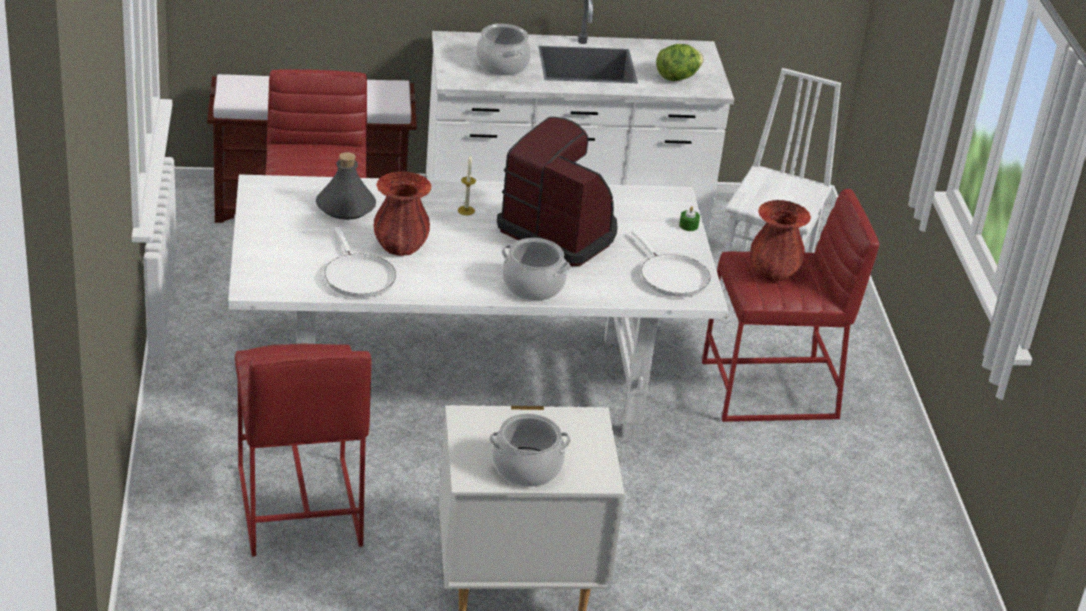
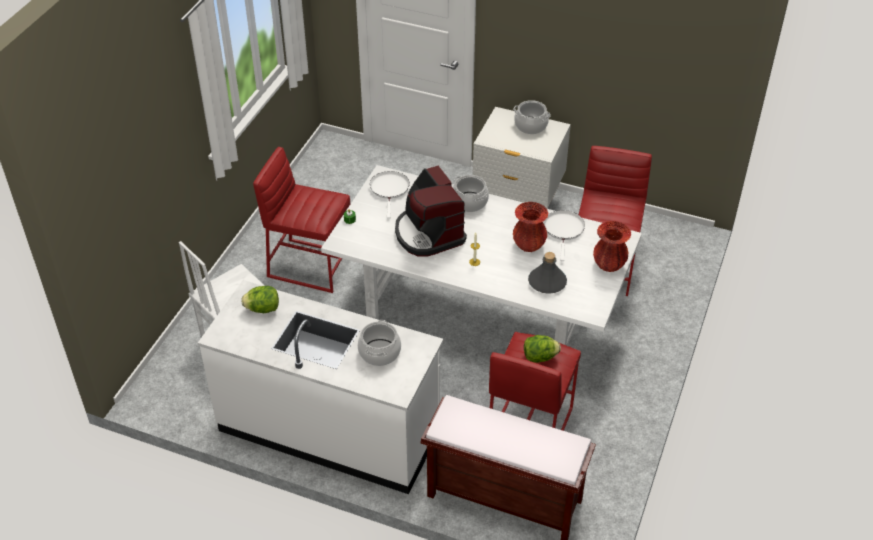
camera: 150 degrees left, 10 degrees up
(315, 164) = (539, 357): none -> lettuce
(773, 272) = (315, 204): red vase -> red vase (609, 264)

